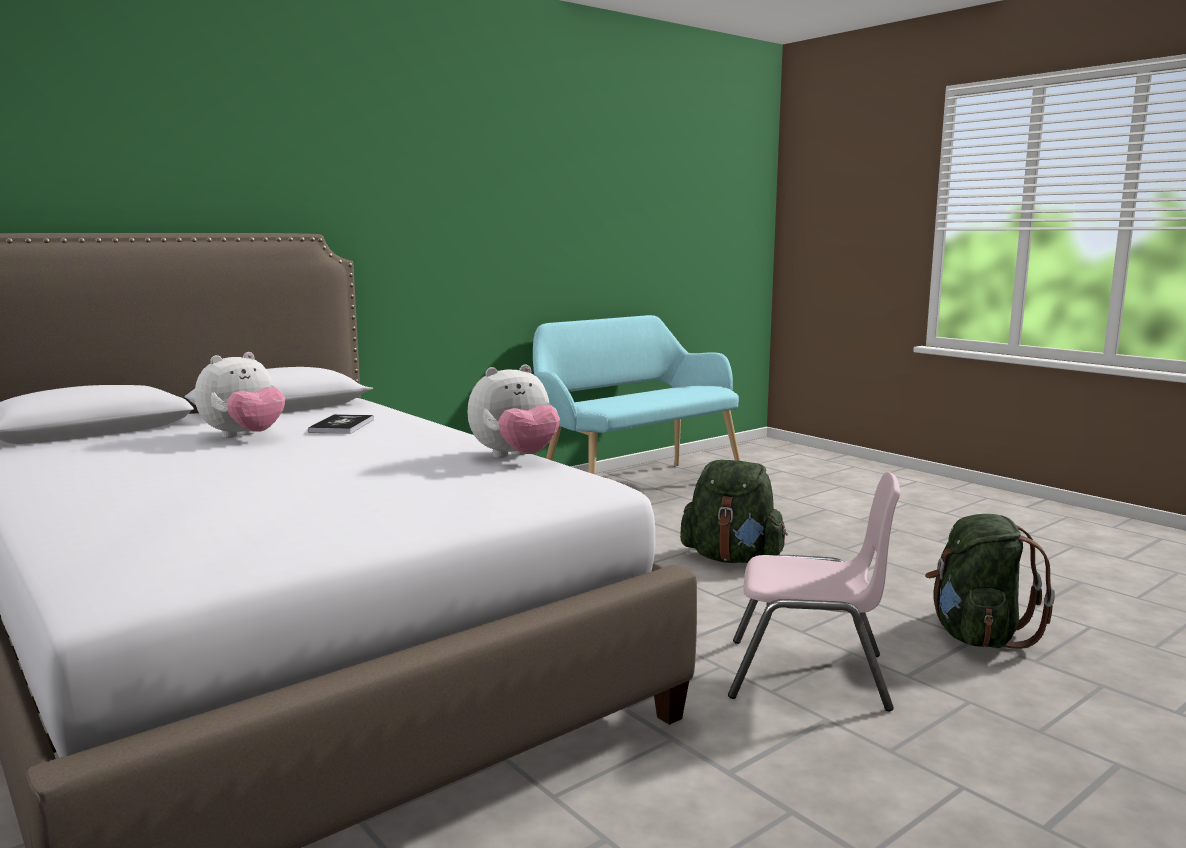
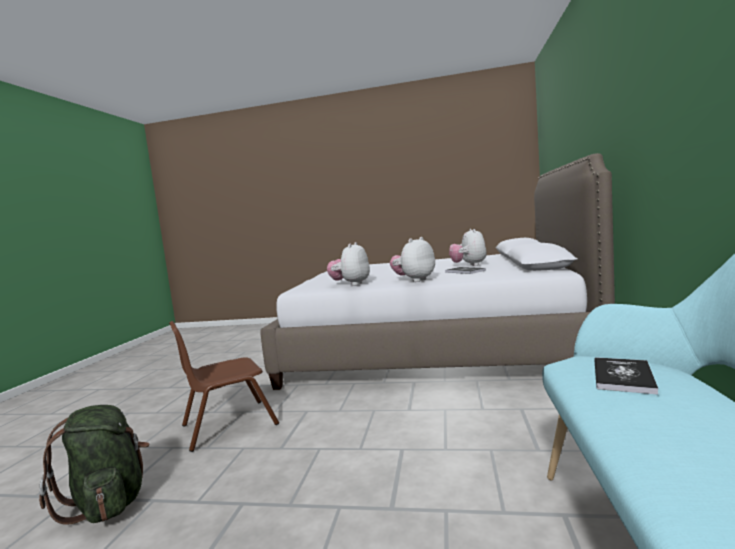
camera: 140 degrees right, 5 degrees down
(448, 433) = (414, 280): none -> plush toy
(608, 401) = (623, 376): none -> book
(732, 558) = (349, 496): green backpack -> none
(808, 675) = (228, 425): pink chair -> brown chair

